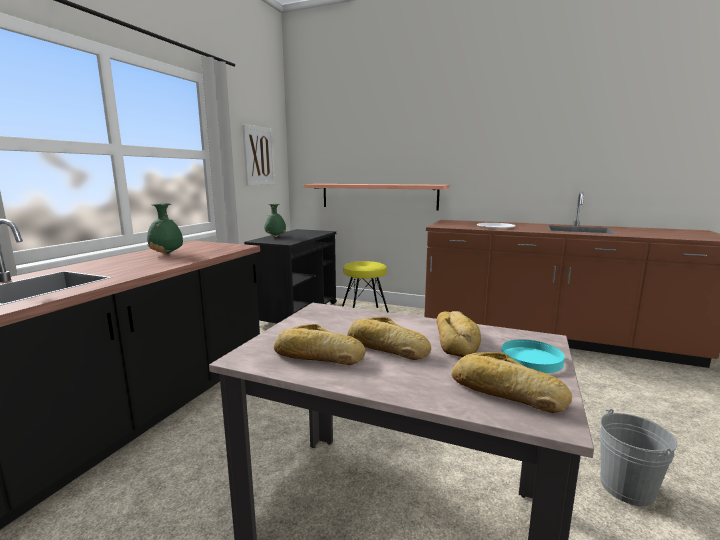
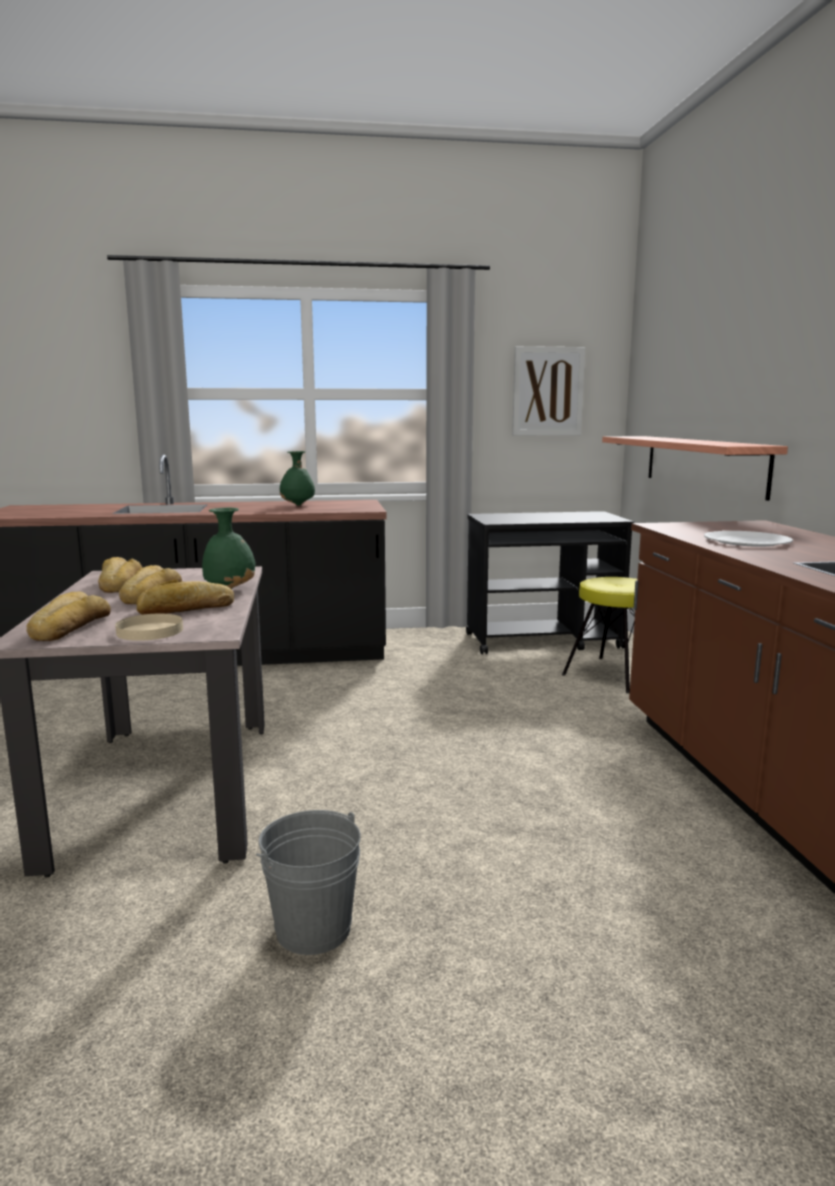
camera: 60 degrees right, 0 degrees up
(275, 236) = (523, 514): green vase -> green vase (230, 589)
(532, 359) = (150, 631): turquoise plate -> beige plate

